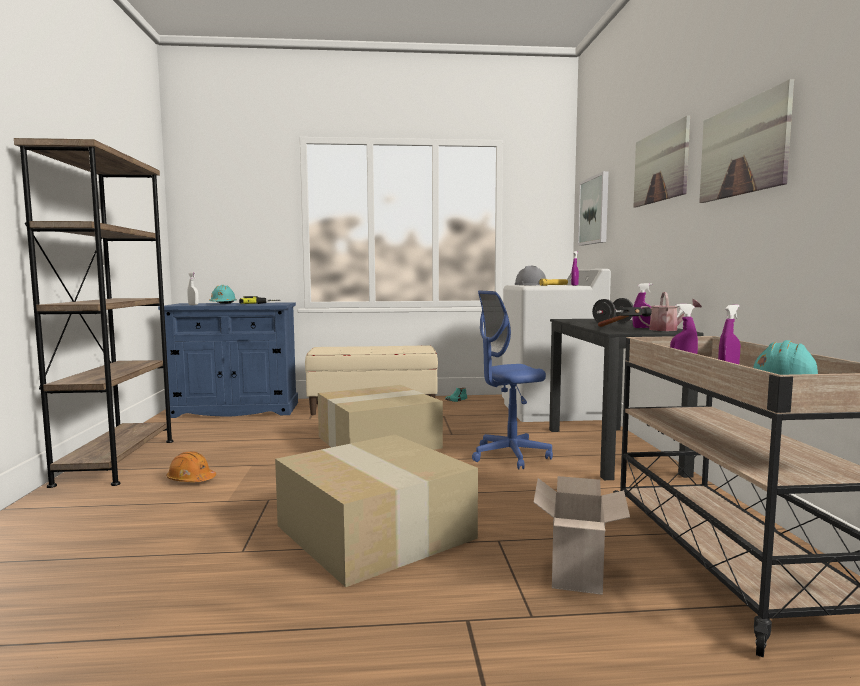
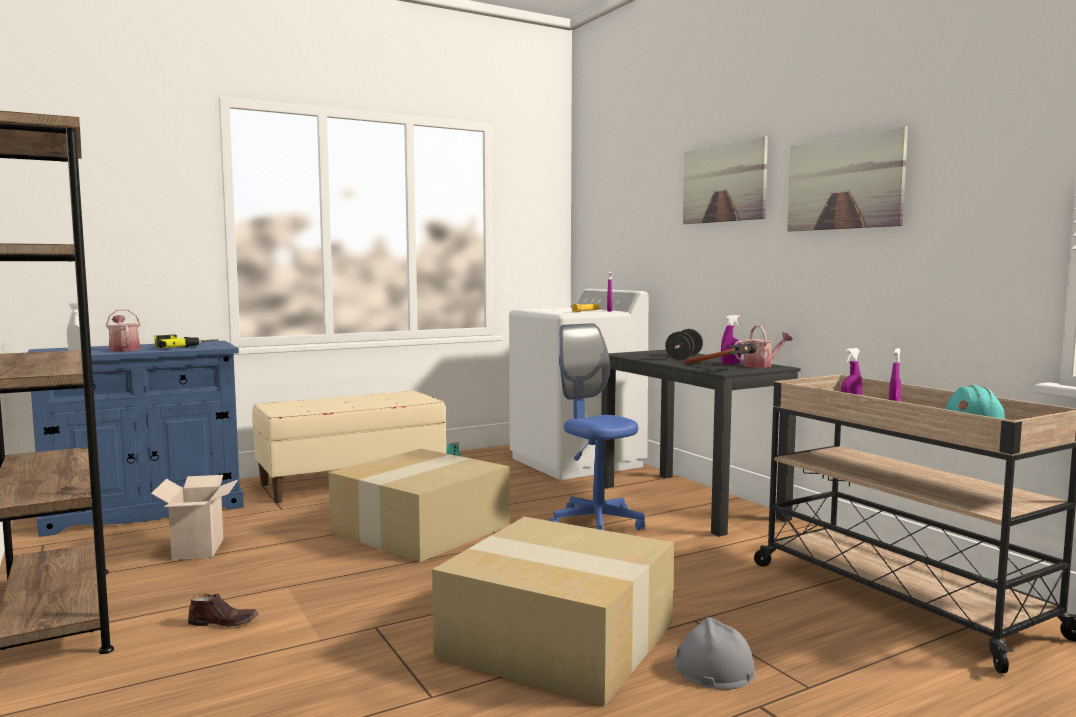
camera: 25 degrees left, 0 degrees up
(191, 480) = (224, 622): orange hard hat -> brown shoe
(223, 304) = (124, 349): turquoise hard hat -> watering can
(510, 456) = (596, 524): blue office chair -> blue office chair turned 105 degrees clockwise
(530, 285) = (552, 310): grey hard hat -> grey hard hat (713, 667)
(579, 575) = (803, 638): cardboard box -> cardboard box (199, 549)
(594, 210) = (611, 220): picture -> none

